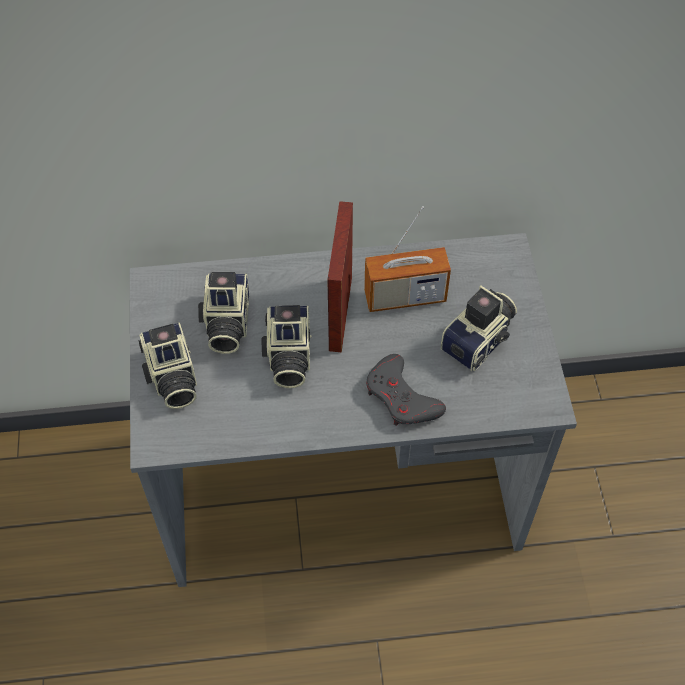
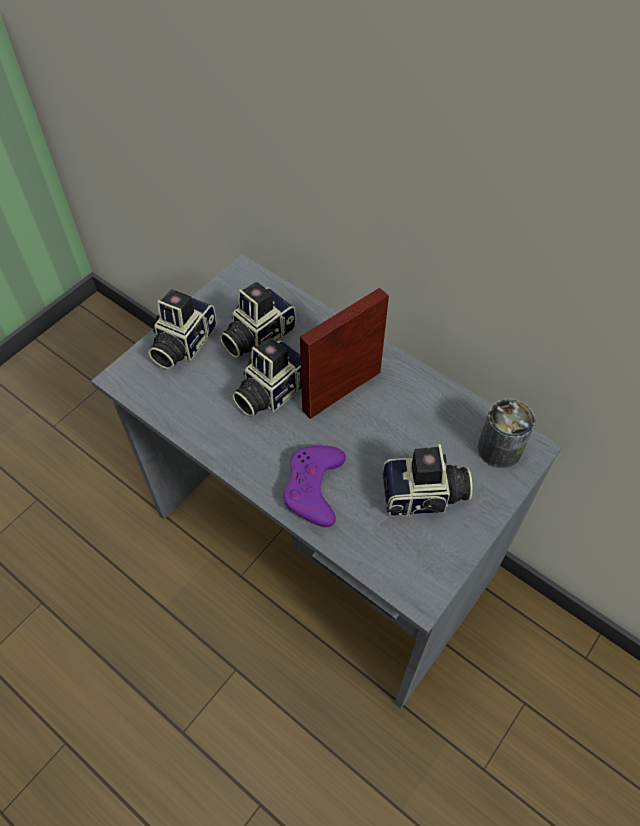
camera: 45 degrees right, 0 degrees up
(401, 397) = (314, 488): grey game controller -> purple game controller
(405, 297) = (403, 417): radio -> none
(490, 267) = (499, 449): none -> can

